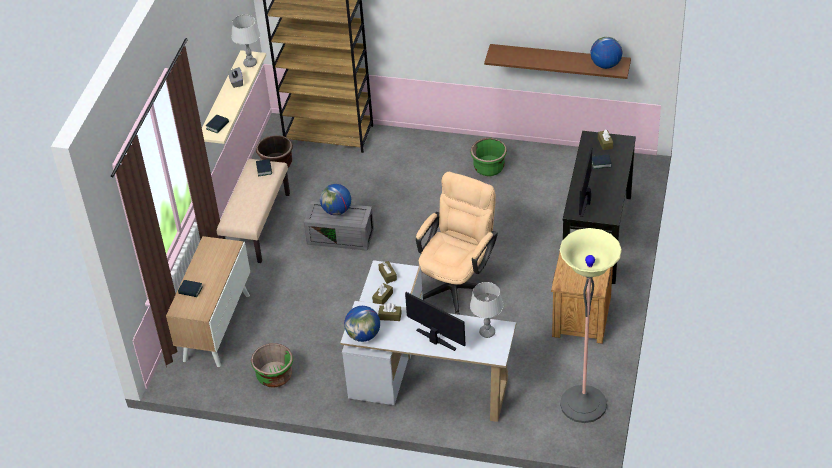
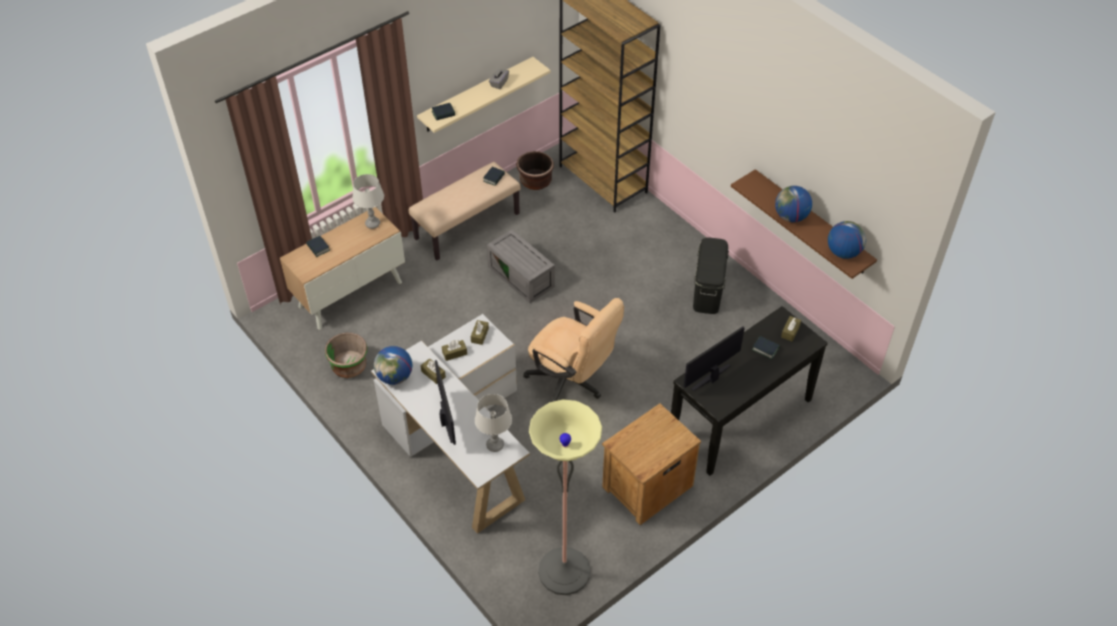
camera: 35 degrees right, 5 degrees up
(250, 63) = (527, 72): grey table lamp -> grey table lamp (372, 224)
(337, 211) = (522, 251): globe -> globe (790, 217)
(457, 284) = (572, 382): beige office chair -> beige office chair turned 60 degrees clockwise
(489, 168) = (708, 291): green planter -> black storage box

